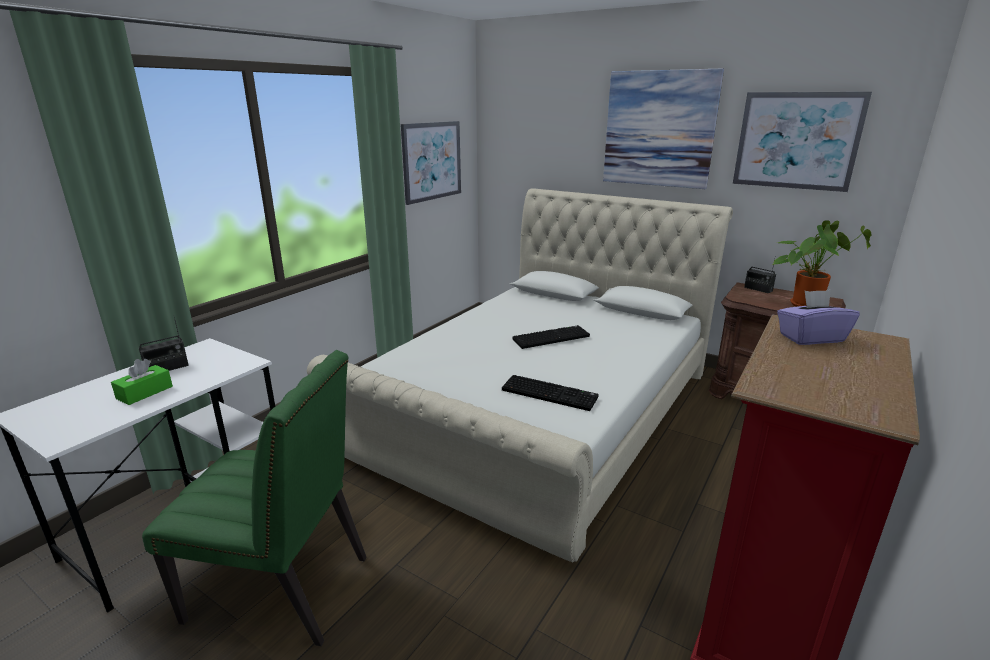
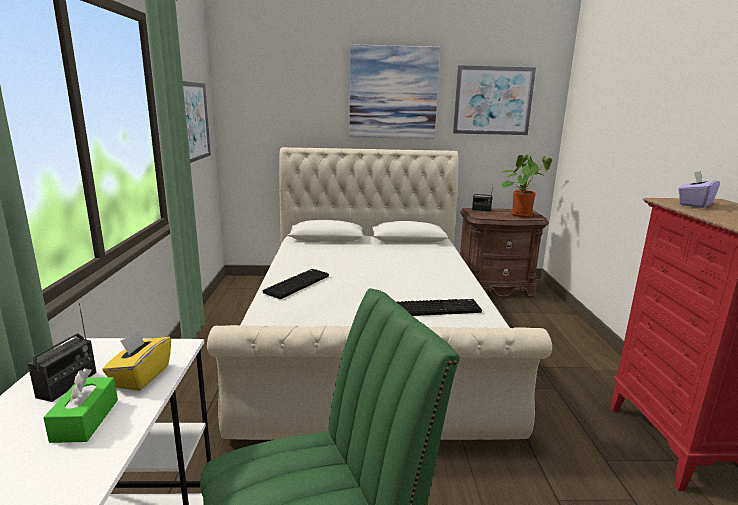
camera: 35 degrees left, 5 degrees down
(203, 376) = (141, 376): none -> yellow tissue box
(551, 337) = (377, 269): keyboard -> keyboard (297, 284)

